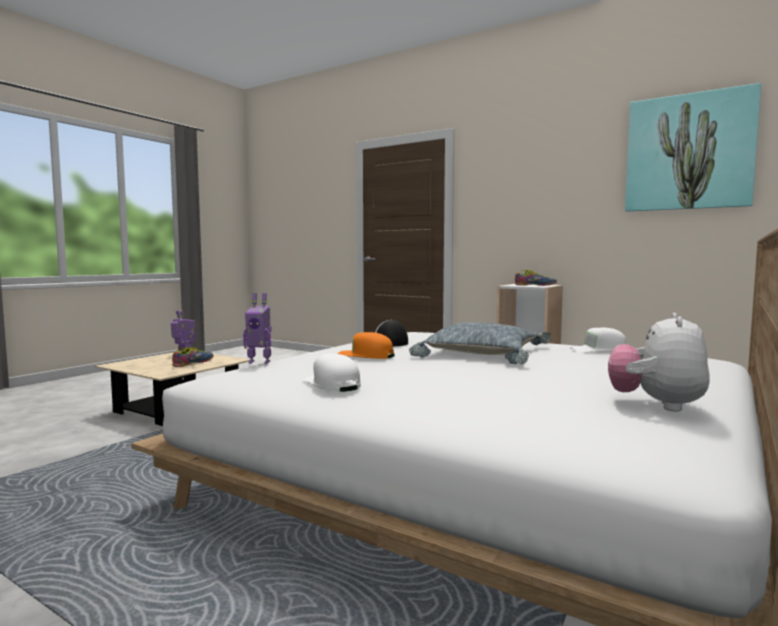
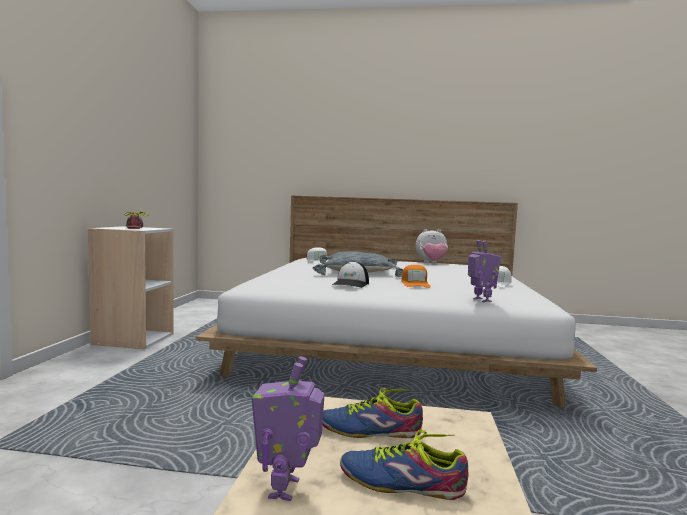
camera: 115 degrees left, 0 degrees up
(156, 361) = (402, 483): none -> shoe
(688, 152) = (173, 119): picture -> none

